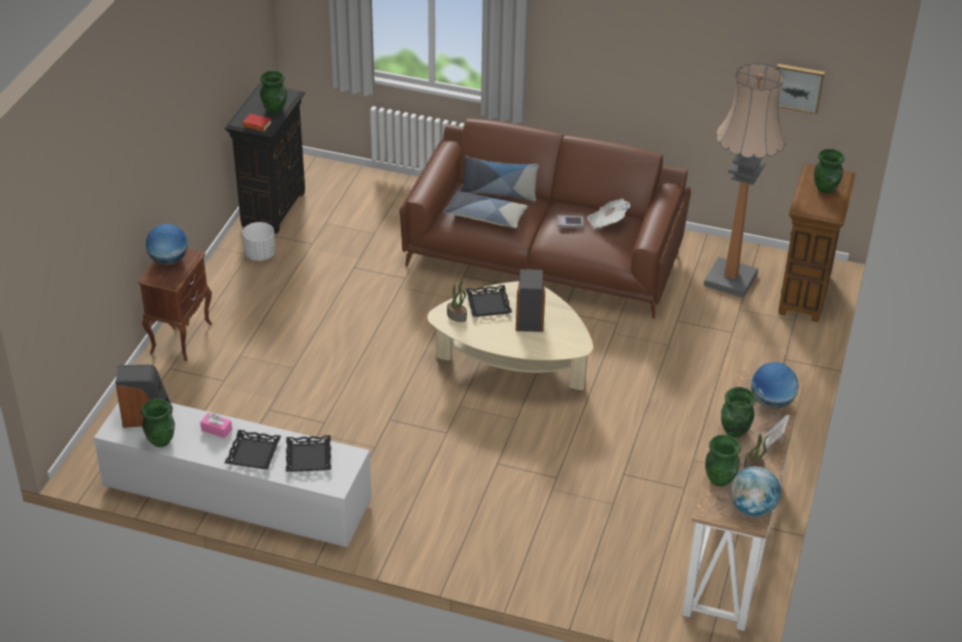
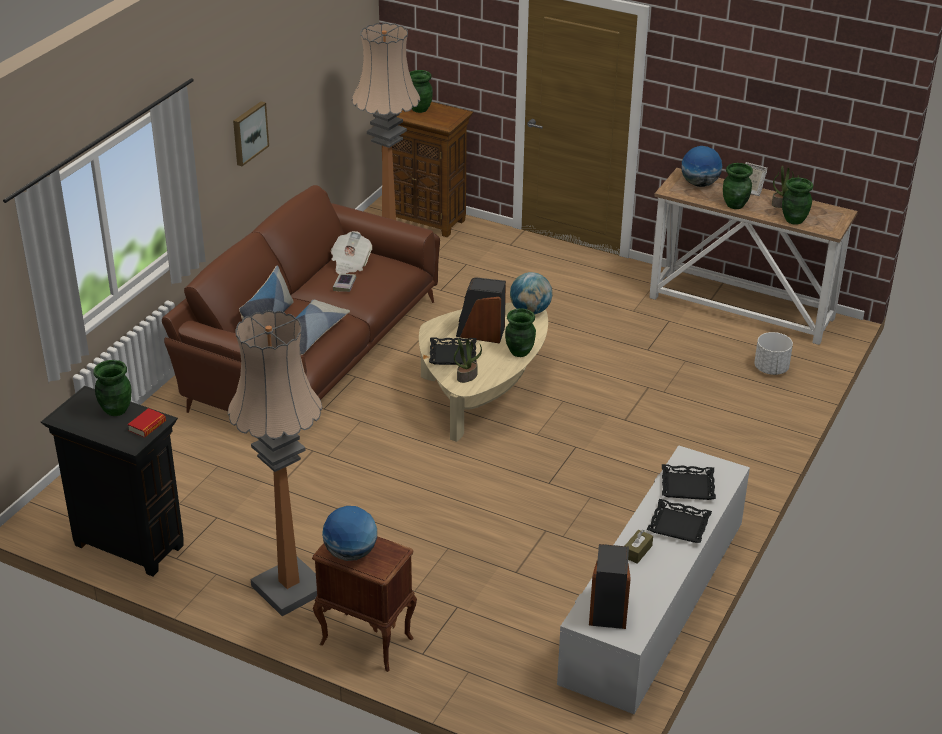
camera: 80 degrees left, 5 degrees down
(161, 440) = (651, 596): green vase -> green vase (519, 352)
(216, 429) = (637, 551): pink tissue box -> brown tissue box
(235, 292) = (289, 588): none -> floor lamp
(260, 254) = (221, 563): white planter -> white planter (770, 369)
(752, 508) = (827, 211): globe -> globe (530, 311)
(798, 87) = (341, 52): picture -> picture (249, 133)

